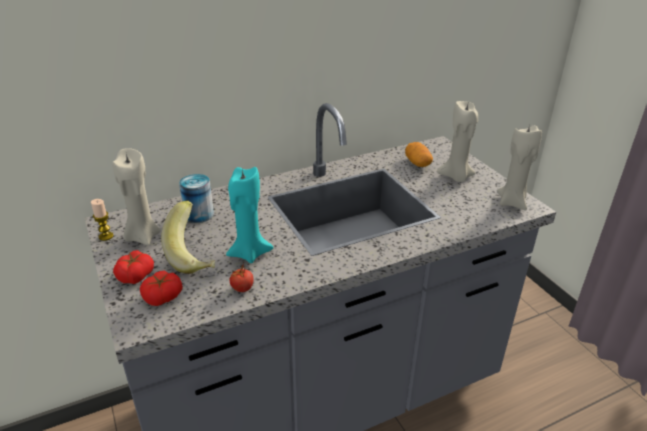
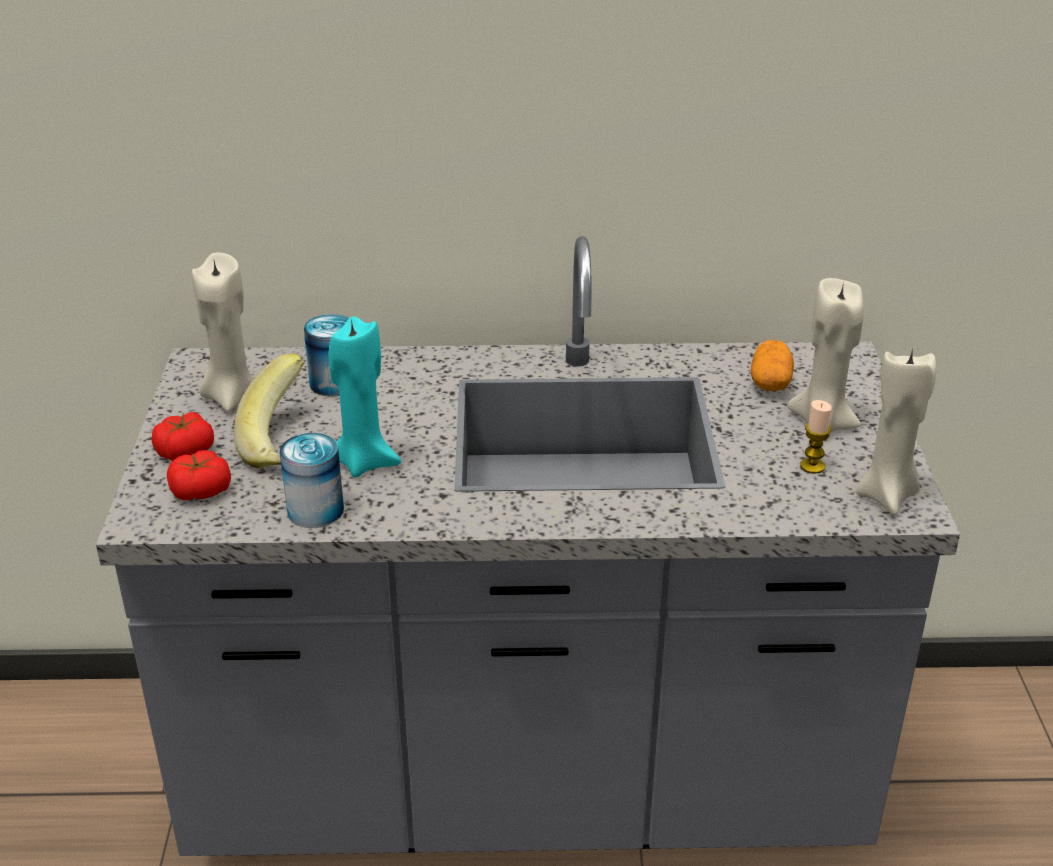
camera: 25 degrees right, 0 degrees up
(106, 236) = (183, 383): candle -> candle (812, 466)
(242, 288) = (315, 510): tomato -> can

